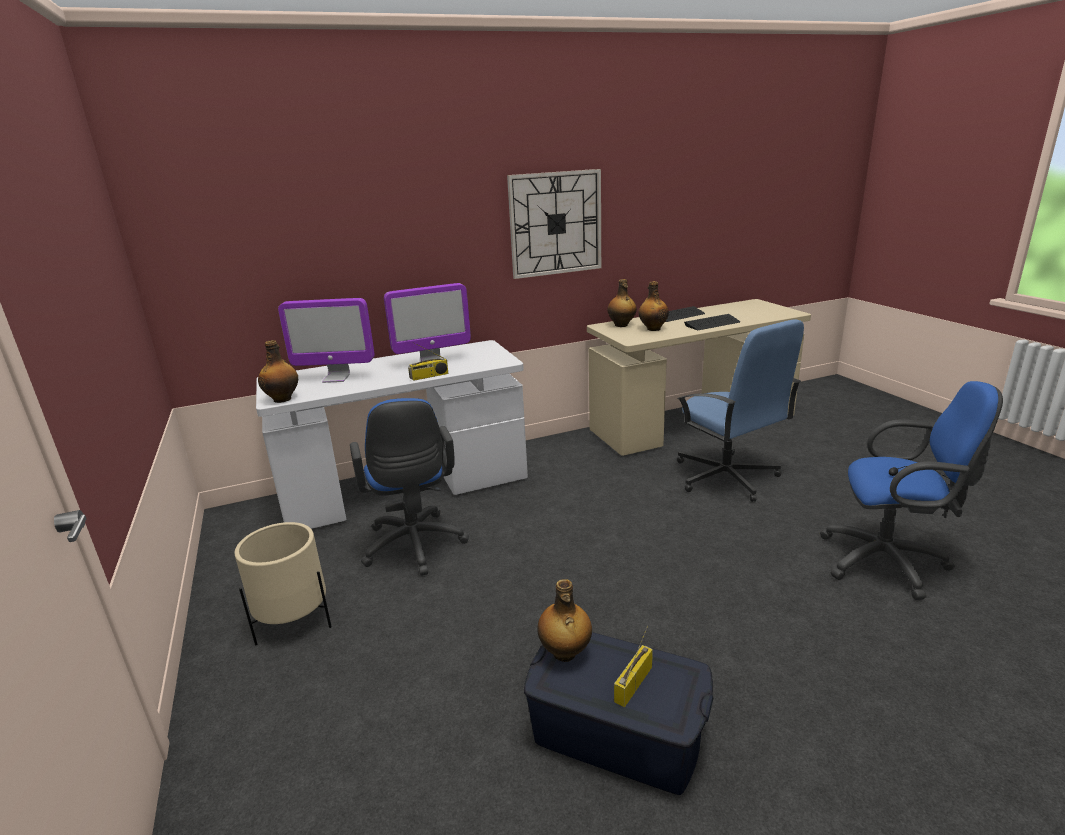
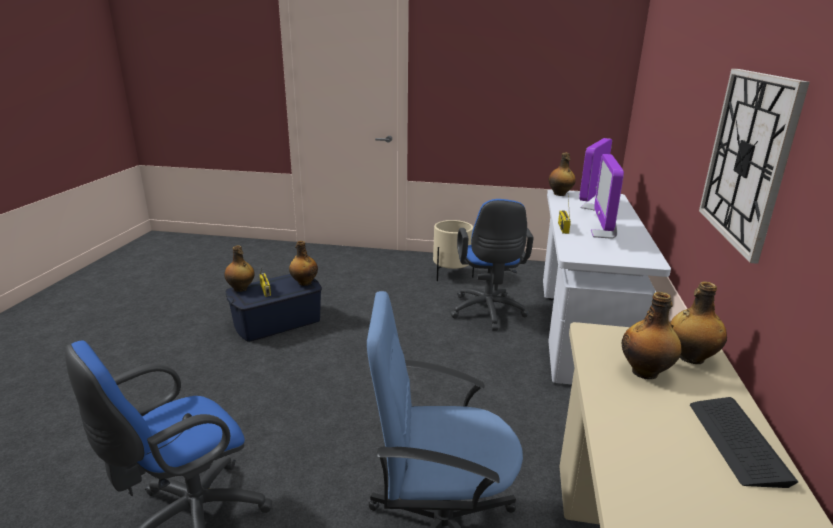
camera: 120 degrees right, 0 degrees up
(415, 548) = (488, 313): blue office chair -> blue office chair turned 105 degrees counterclockwise
(666, 720) = (241, 289): none -> bottle
(712, 324) = (639, 444): keyboard -> none

